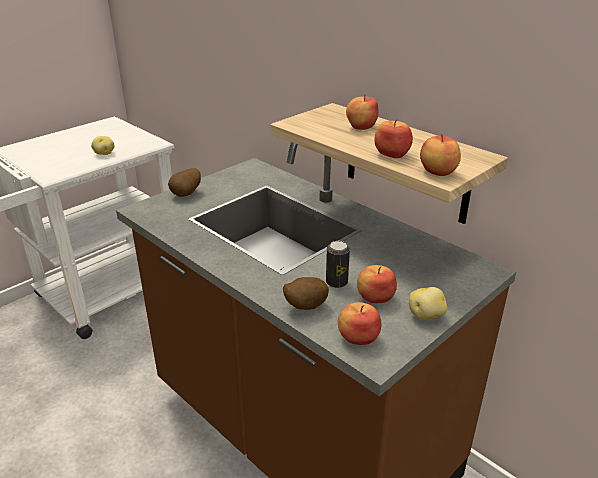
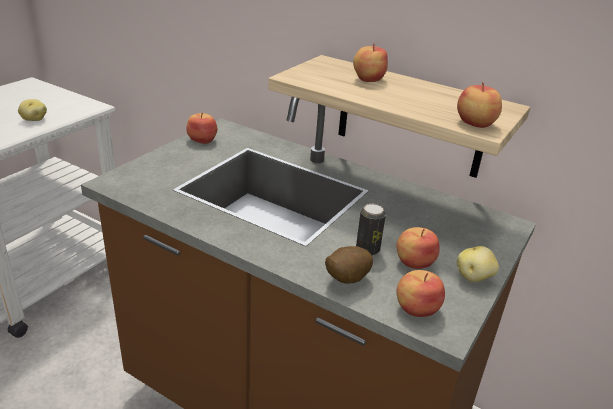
camera: 15 degrees left, 0 degrees up
(187, 194) = (161, 162): potato -> none
(392, 154) = (417, 106): apple -> apple (202, 140)

